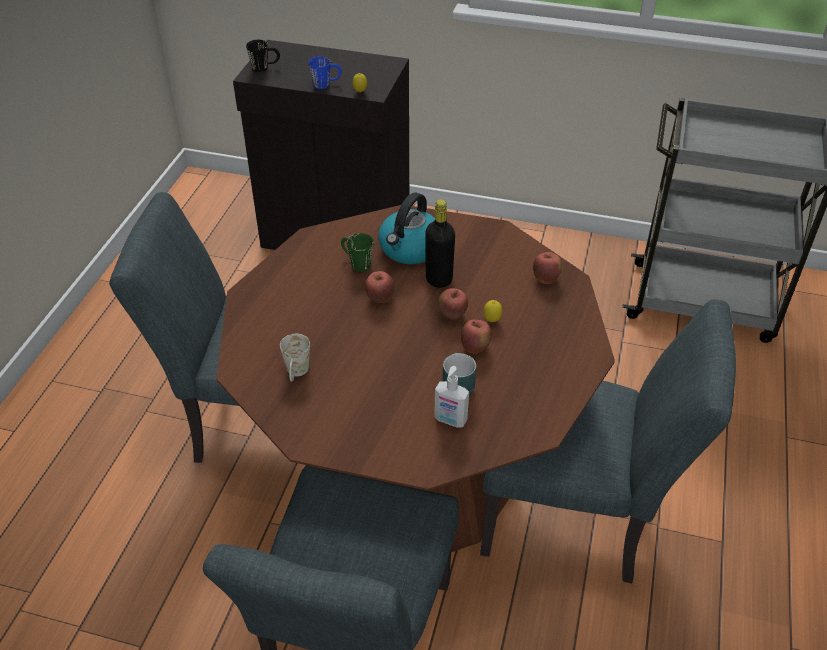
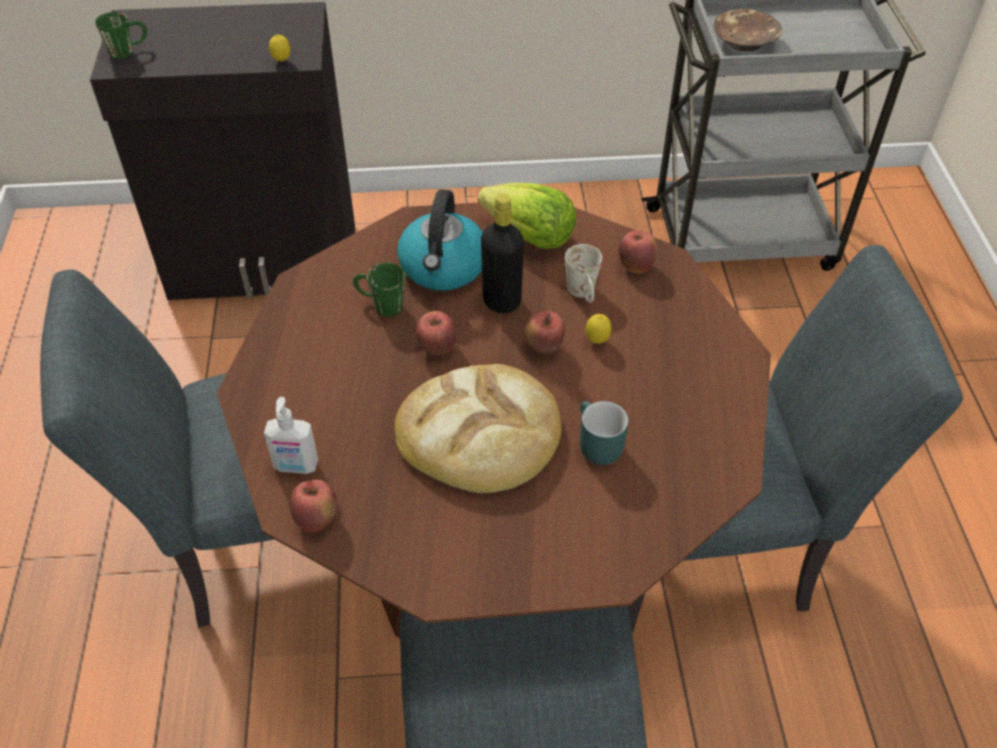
camera: 20 degrees left, 5 degrees up
(265, 67) = (128, 51): black mug -> green mug
(296, 374) = (375, 490): white mug -> white mug (583, 294)
(326, 84) = (229, 59): blue mug -> none
(381, 357) = (480, 433): none -> bread
(450, 420) = (612, 496): soap dispenser -> soap dispenser (296, 466)
(475, 348) = (594, 384): apple -> apple (317, 519)
(480, 243) = (529, 237): none -> lettuce
(711, 142) = (745, 41): none -> brown bowl

